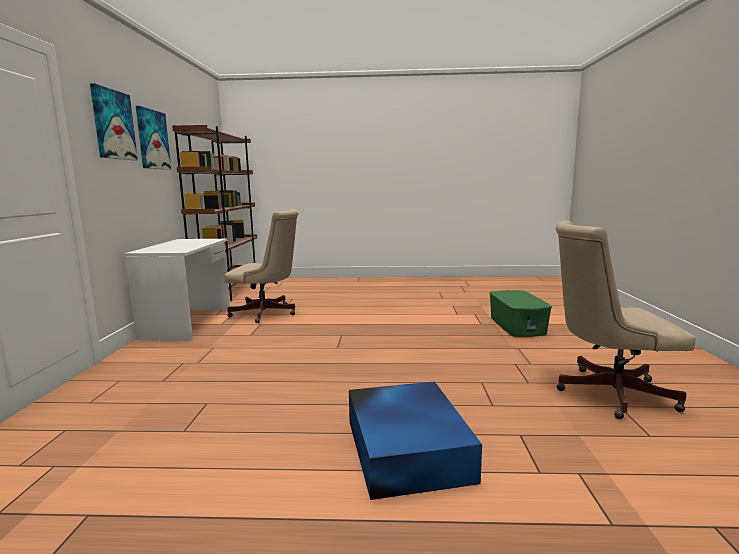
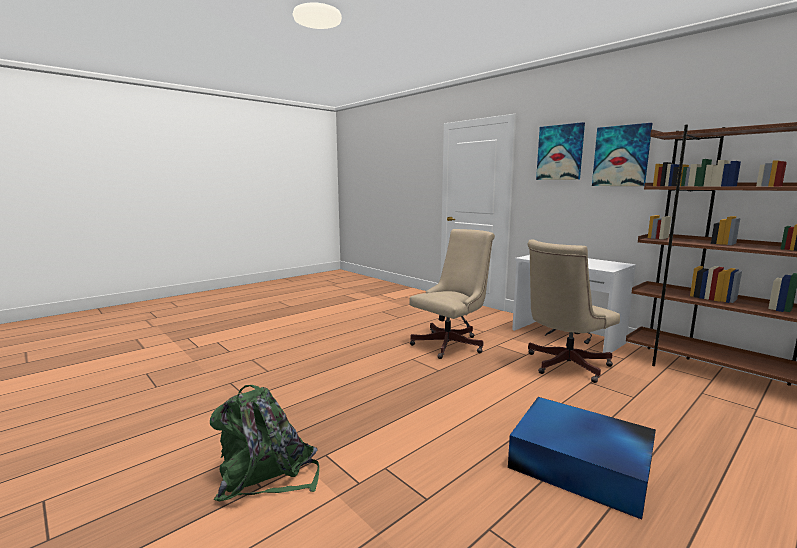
camera: 135 degrees right, 0 degrees up
(407, 448) = (283, 332): blue storage box -> blue storage box (582, 465)
(517, 326) = (266, 474): green storage box -> green backpack
(606, 392) = (161, 395): beige office chair -> beige office chair (451, 344)

